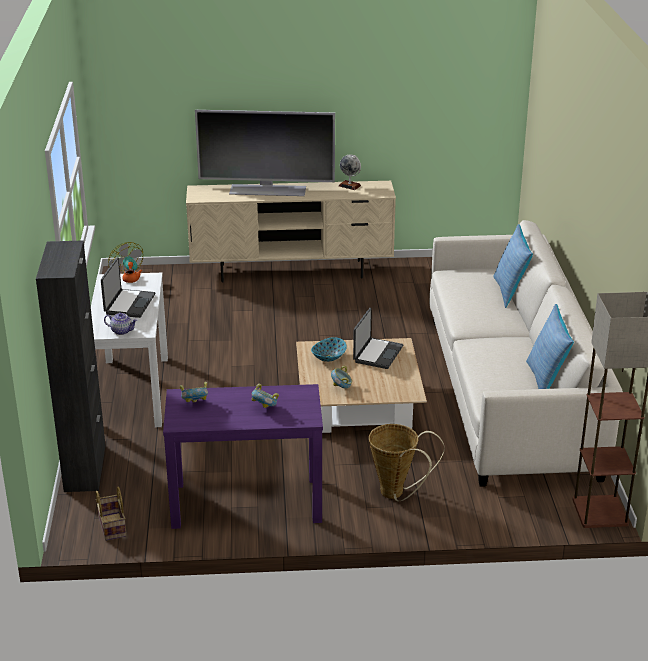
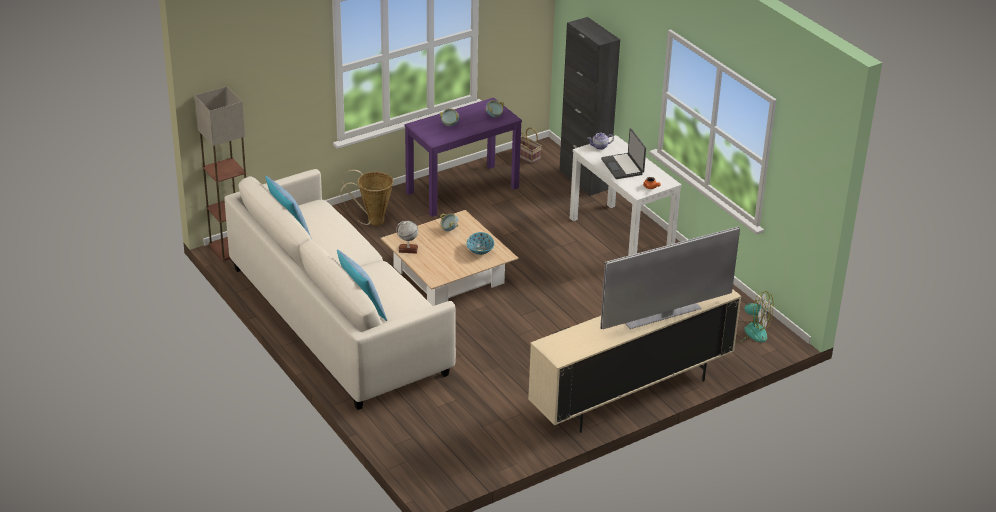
camera: 150 degrees right, 5 degrees up
(349, 186) = (589, 344): globe -> globe (408, 249)
(377, 354) = (446, 264): laptop -> none

